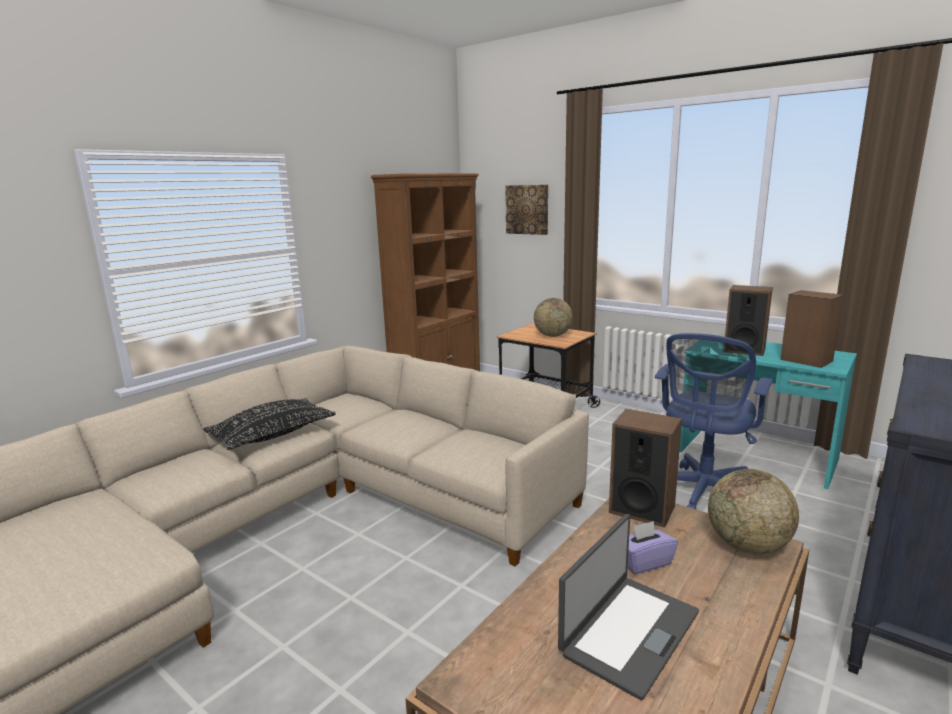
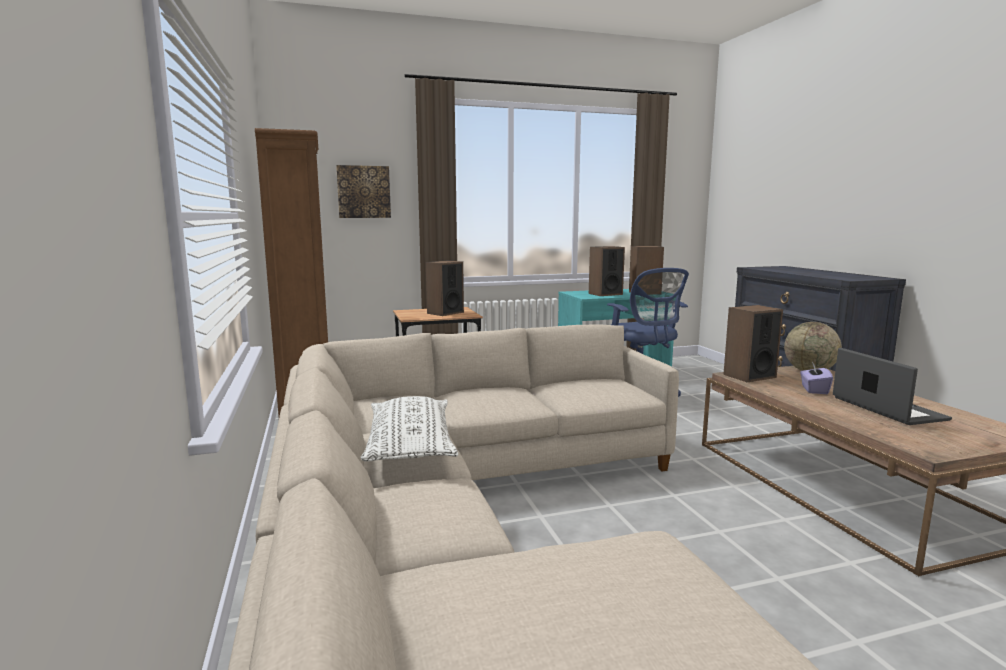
camera: 55 degrees left, 5 degrees down
(273, 435) = (410, 445): black pillow -> white pillow
(552, 335) = (445, 313): globe -> speaker

